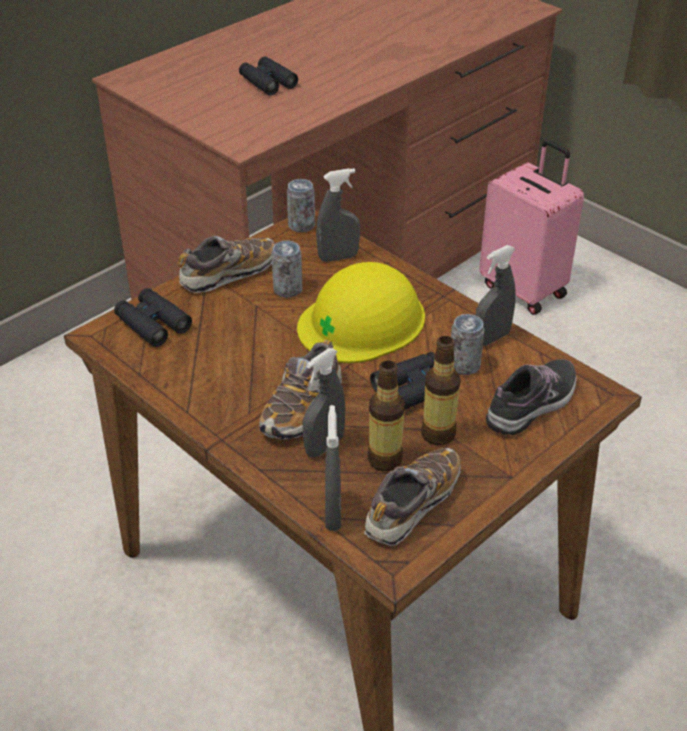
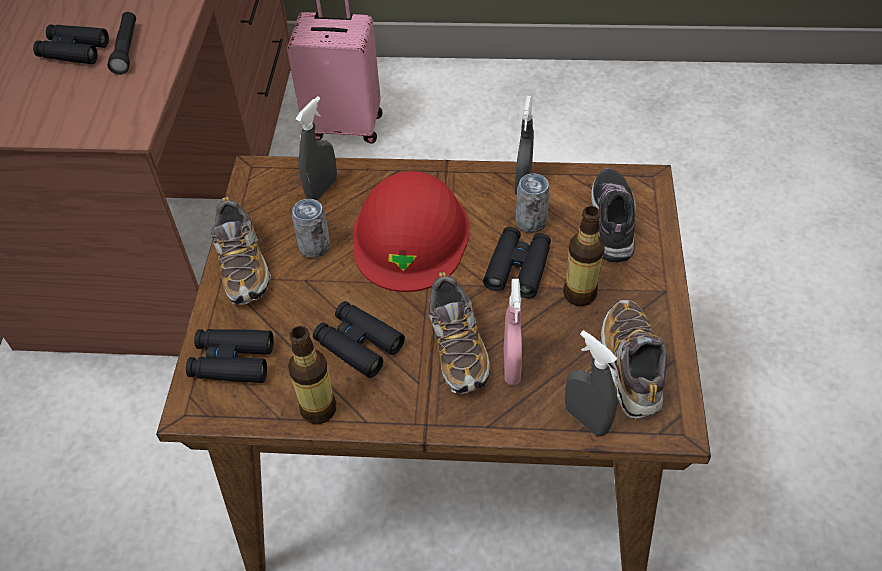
camera: 40 degrees left, 10 degrees up
(228, 274) = (243, 266): shoe -> shoe turned 150 degrees clockwise
(241, 364) = (358, 344): none -> black binoculars
(301, 96) = (126, 49): none -> black flashlight
(301, 225) = (254, 178): can -> none
(324, 446) = (511, 367): grey spray bottle -> pink spray bottle
(362, 321) = (411, 235): yellow hard hat -> red hard hat
(384, 459) = (568, 344): bottle -> bottle (318, 409)

